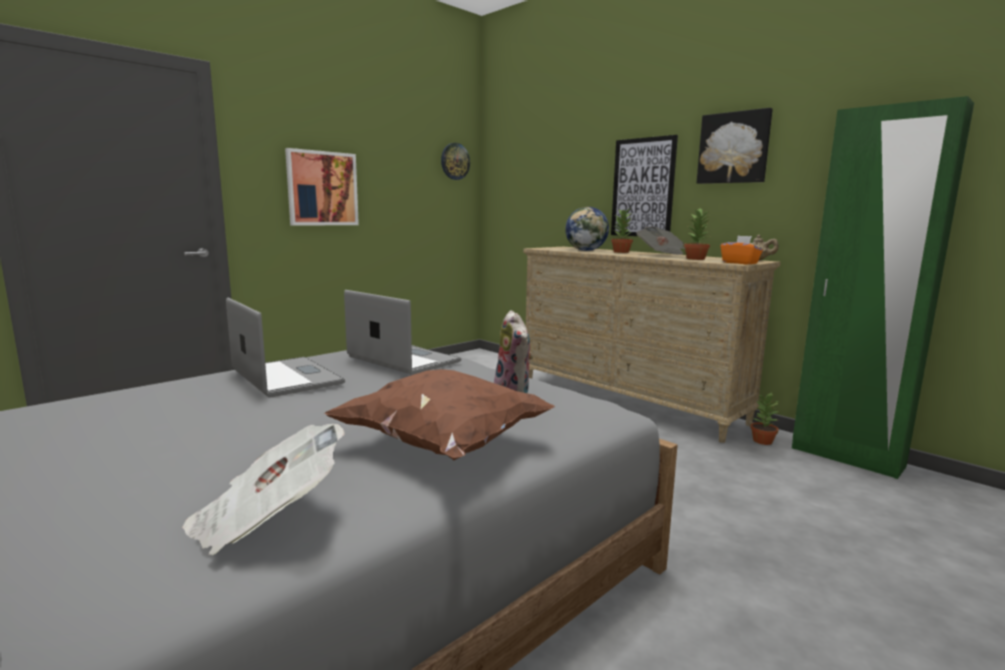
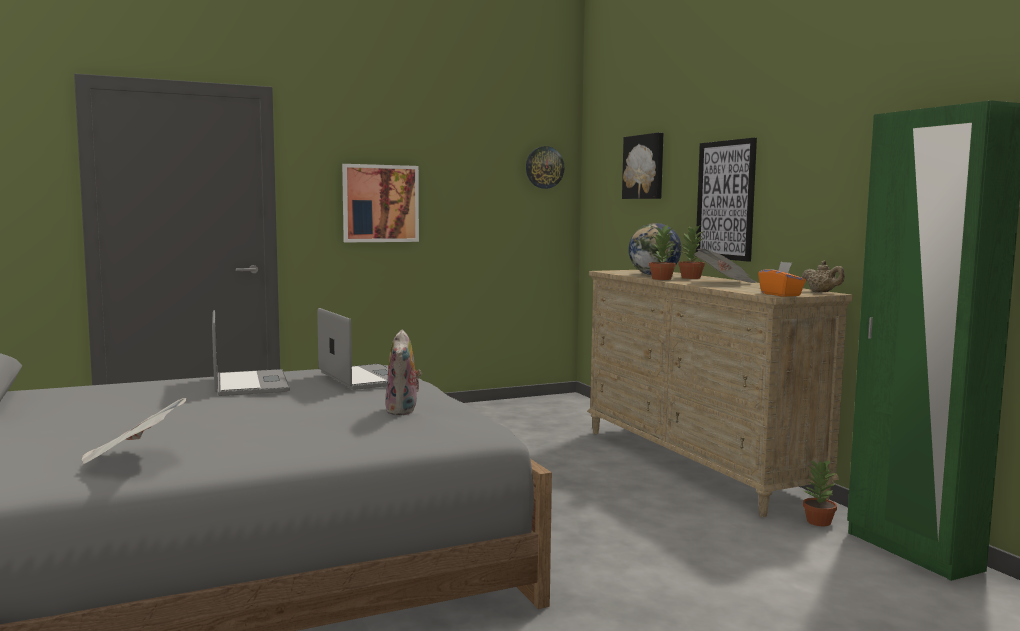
camera: 20 degrees right, 5 degrees down
(445, 445) = (300, 436): brown pillow -> none
(696, 259) = (748, 288): potted plant -> potted plant (662, 279)
(734, 148) = (809, 154): picture -> picture (644, 167)

